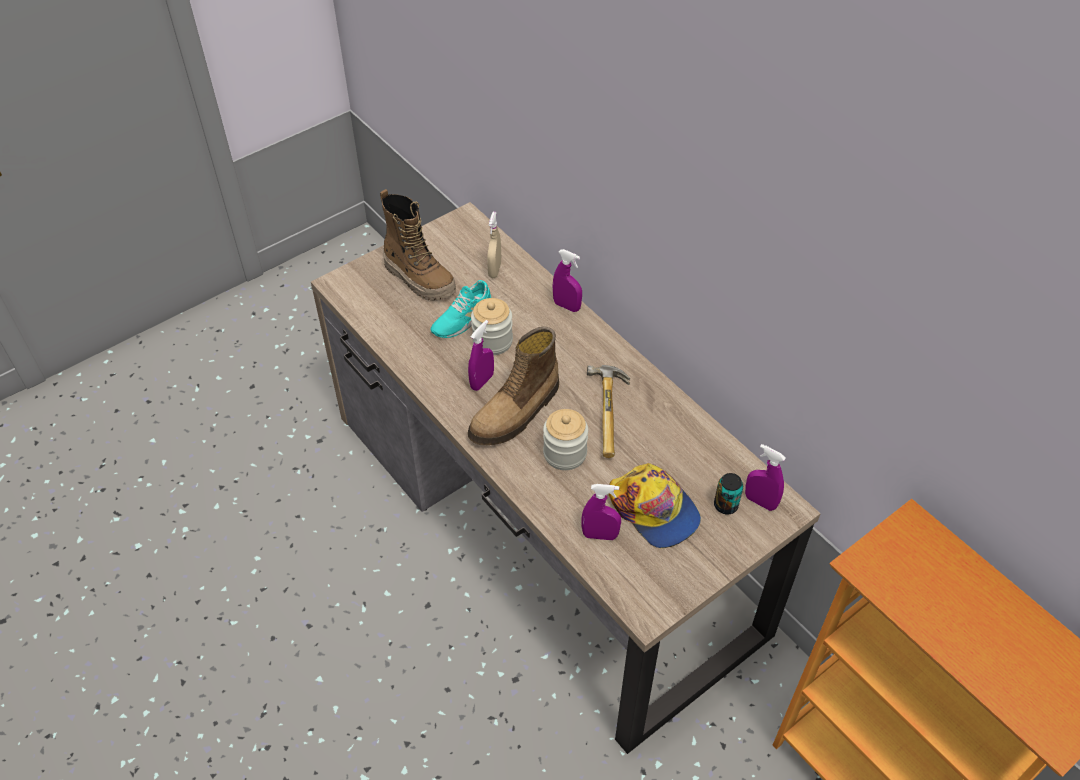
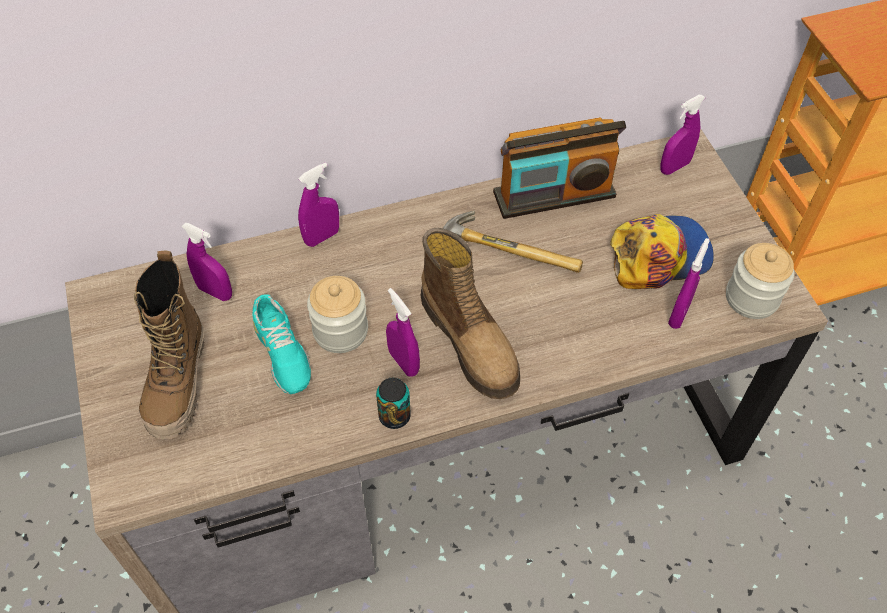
camera: 70 degrees left, 5 degrees up
(420, 279) = (179, 383): boot -> boot turned 120 degrees clockwise
(494, 270) = (215, 292): beige spray bottle -> purple spray bottle
(565, 453) = (552, 311): jar -> jar (751, 298)
(681, 427) = (554, 195): none -> radio
(725, 505) = (670, 195): can -> can (394, 416)

